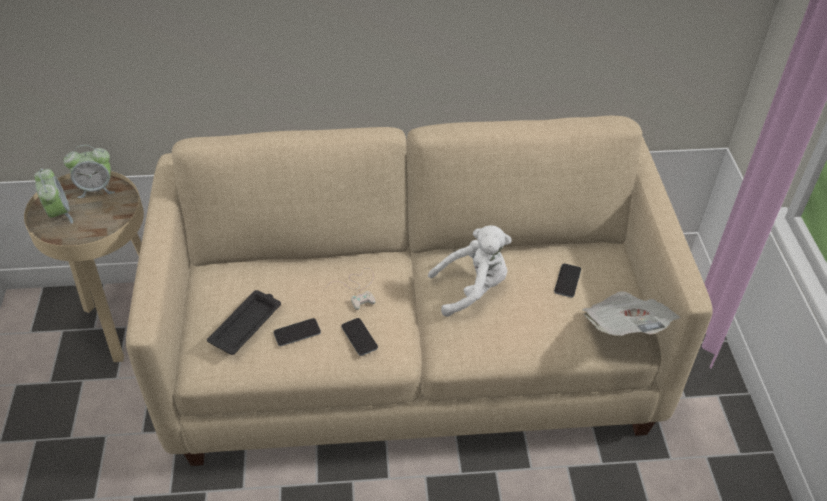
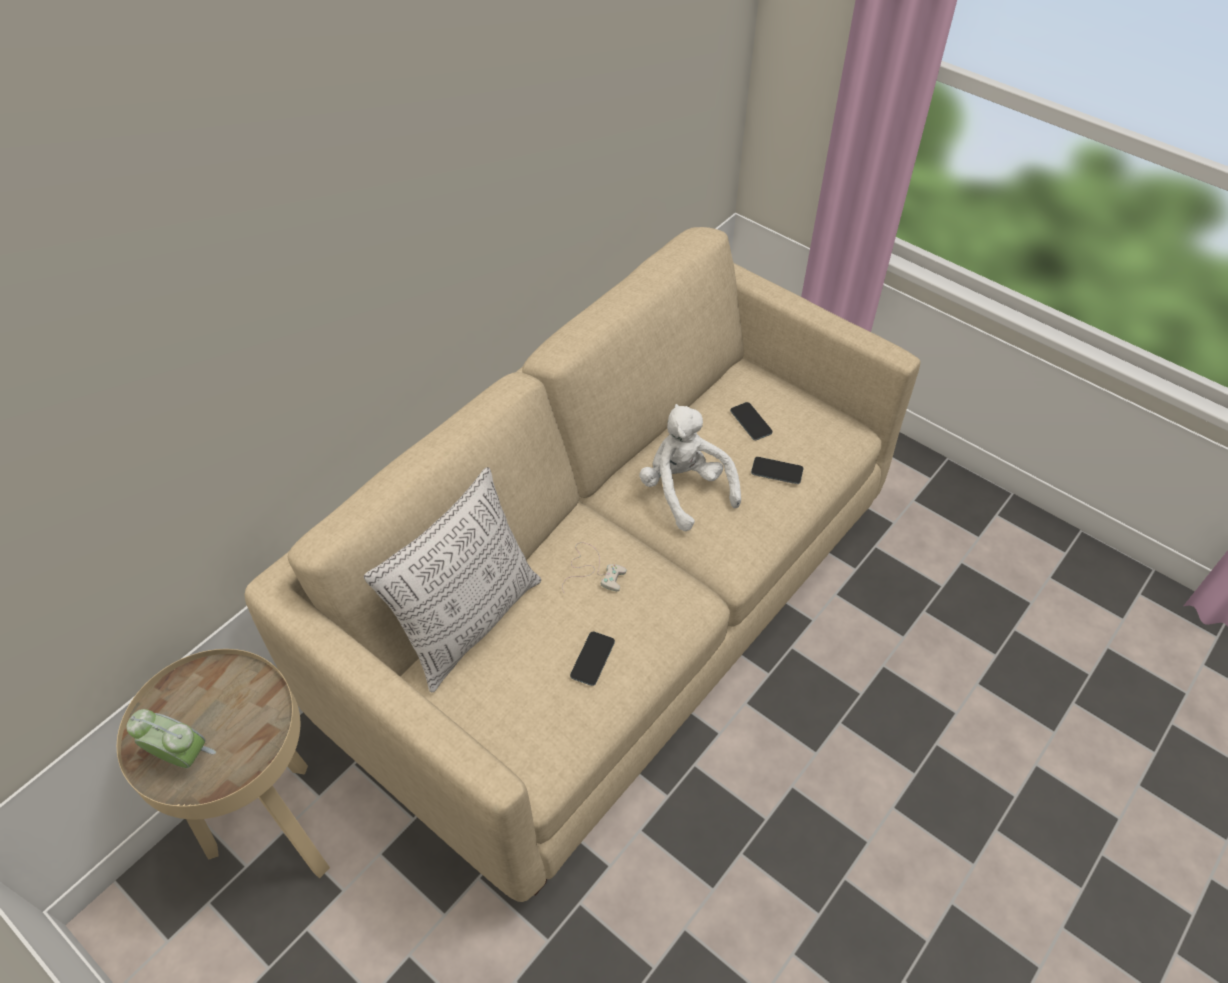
camera: 45 degrees left, 5 degrees up
(96, 188) = (189, 691): alarm clock -> none
(247, 324) = (535, 693): black tray -> none
(264, 265) = (470, 622): none -> pillow
(359, 337) = (652, 613): phone -> phone (777, 471)
(472, 289) = (685, 490): white plush toy -> white plush toy turned 60 degrees counterclockwise
(625, 328) = (839, 428): newspaper -> none

